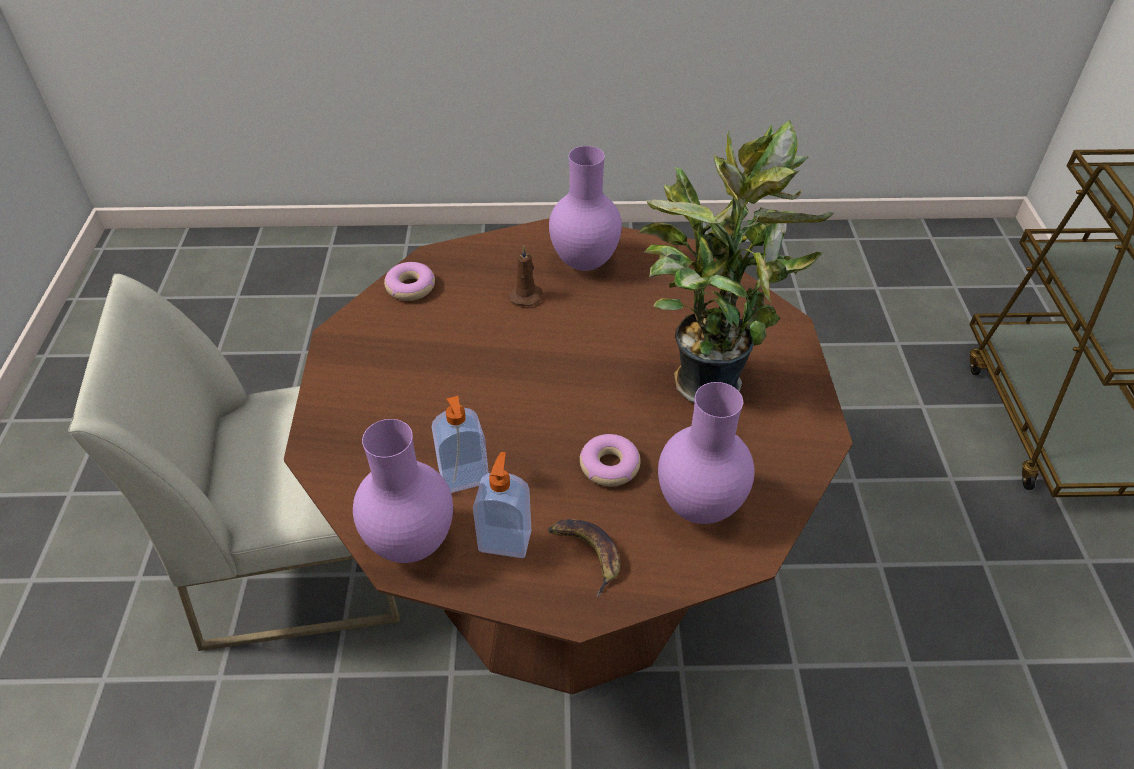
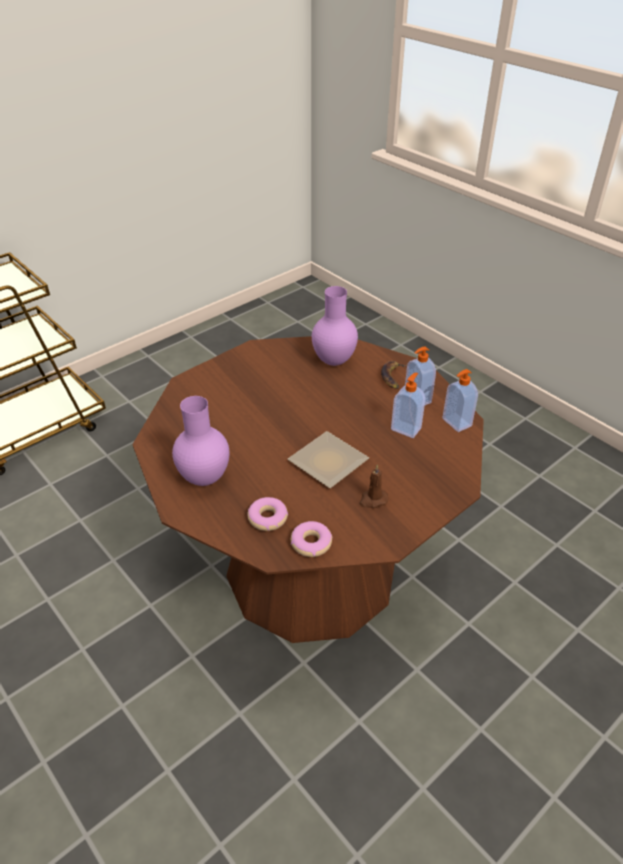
camera: 130 degrees left, 5 degrees down
(306, 556) = (435, 707): white chair -> none
(409, 545) = (456, 423): purple vase -> soap dispenser
(494, 366) = (331, 462): none -> plate
(526, 295) = (261, 486): brown candle -> brown candle (373, 500)
(609, 466) = (344, 392): donut -> donut (267, 518)
(705, 378) = (255, 390): potted plant -> none

